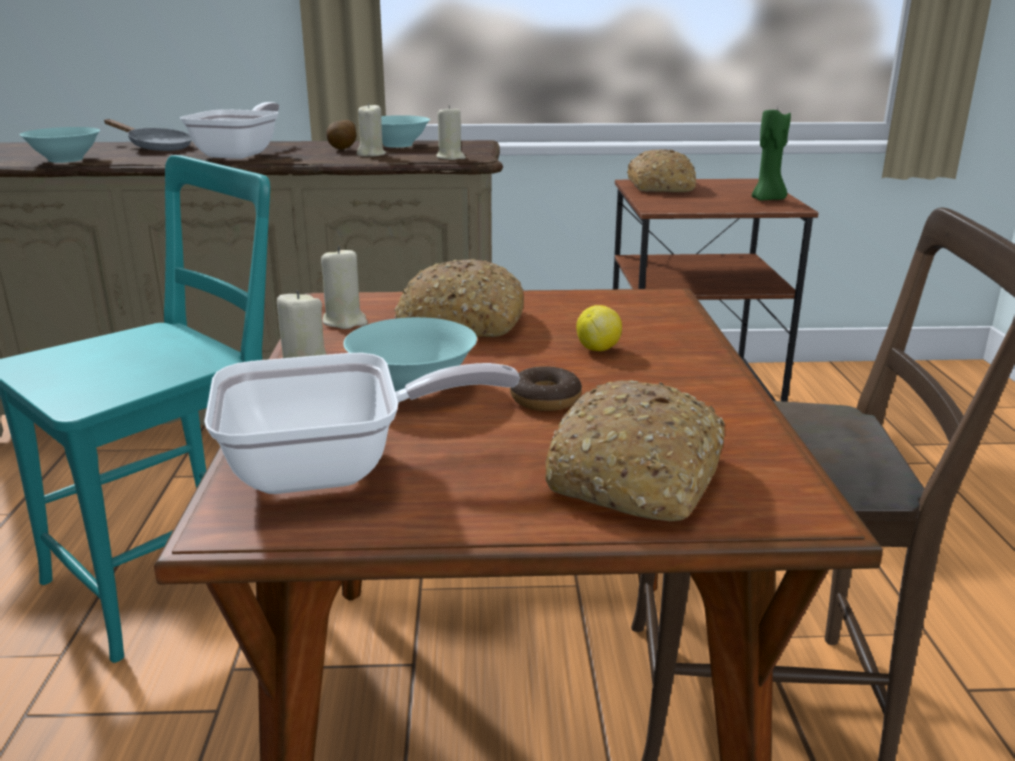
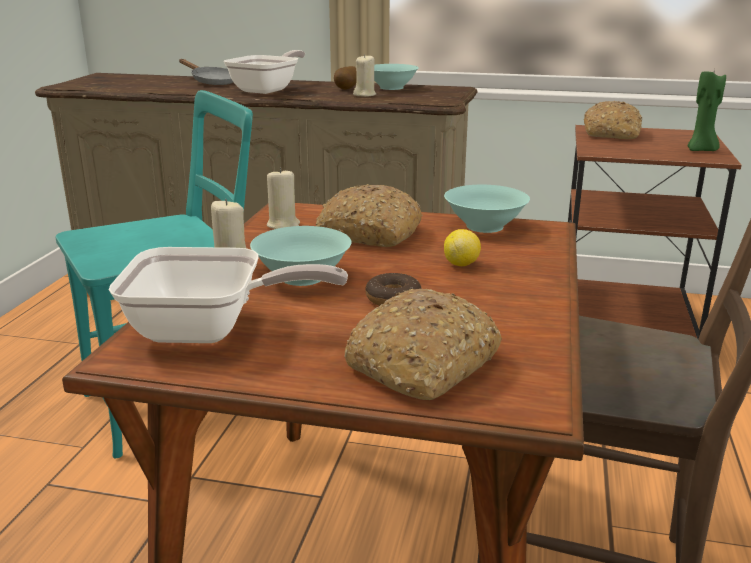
camera: 15 degrees right, 0 degrees up
(66, 160) = (144, 89): turquoise bowl -> turquoise bowl (485, 226)
(451, 157) = (425, 100): beige candle -> none

